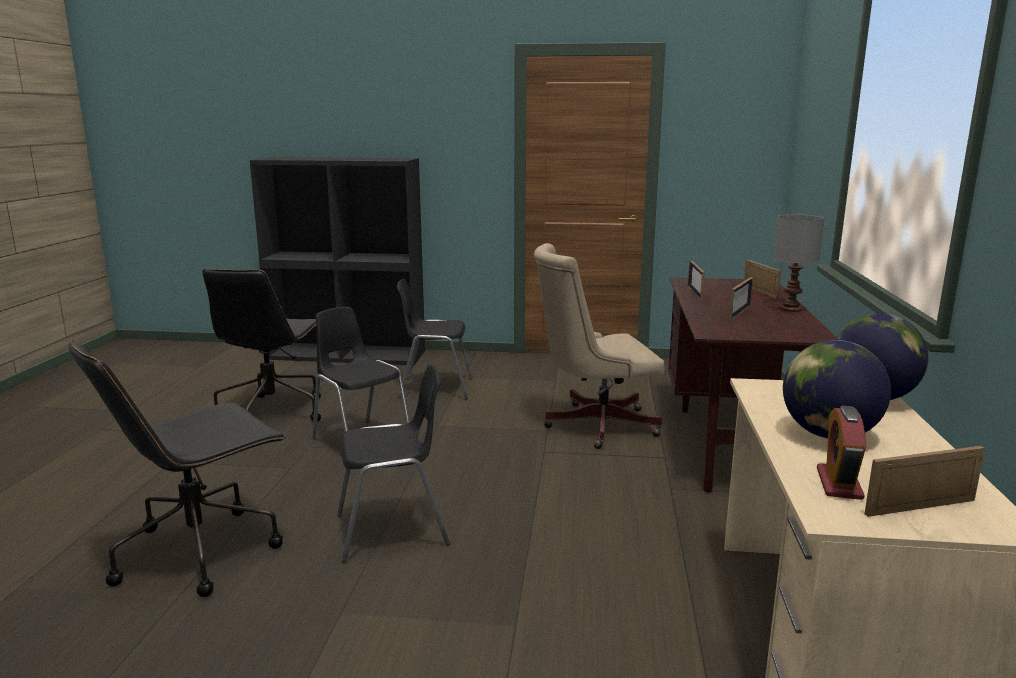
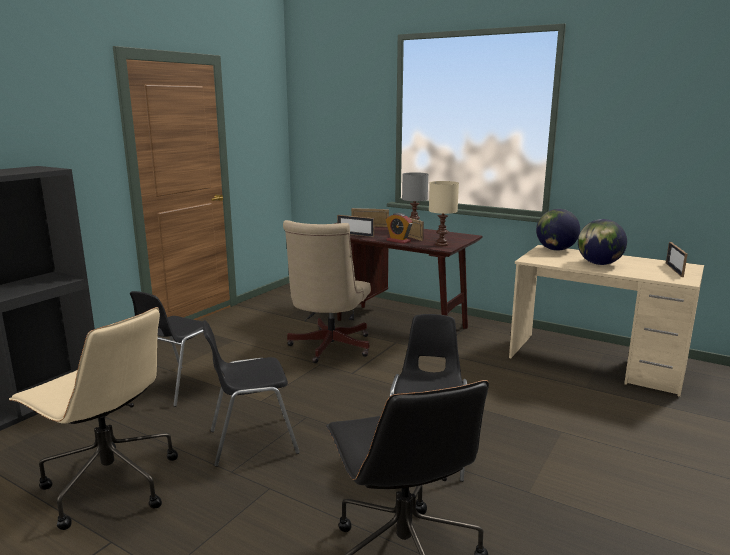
camera: 65 degrees left, 0 degrees up
(272, 412) = (109, 484): black office chair -> beige office chair
(728, 330) = (441, 244): none -> beige table lamp
(839, 483) = (652, 273): alarm clock -> alarm clock (398, 241)

